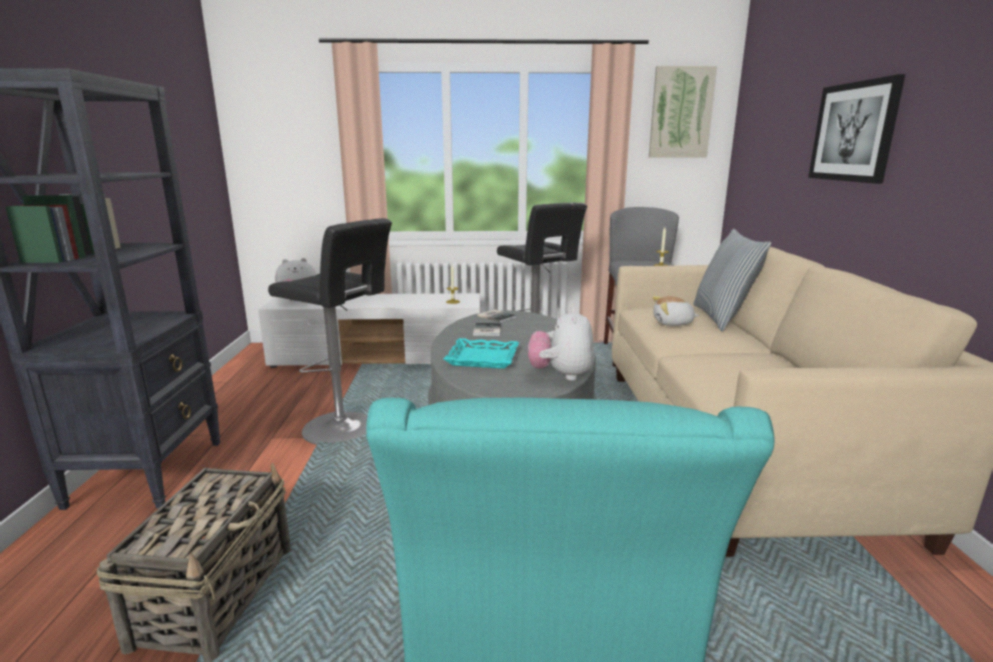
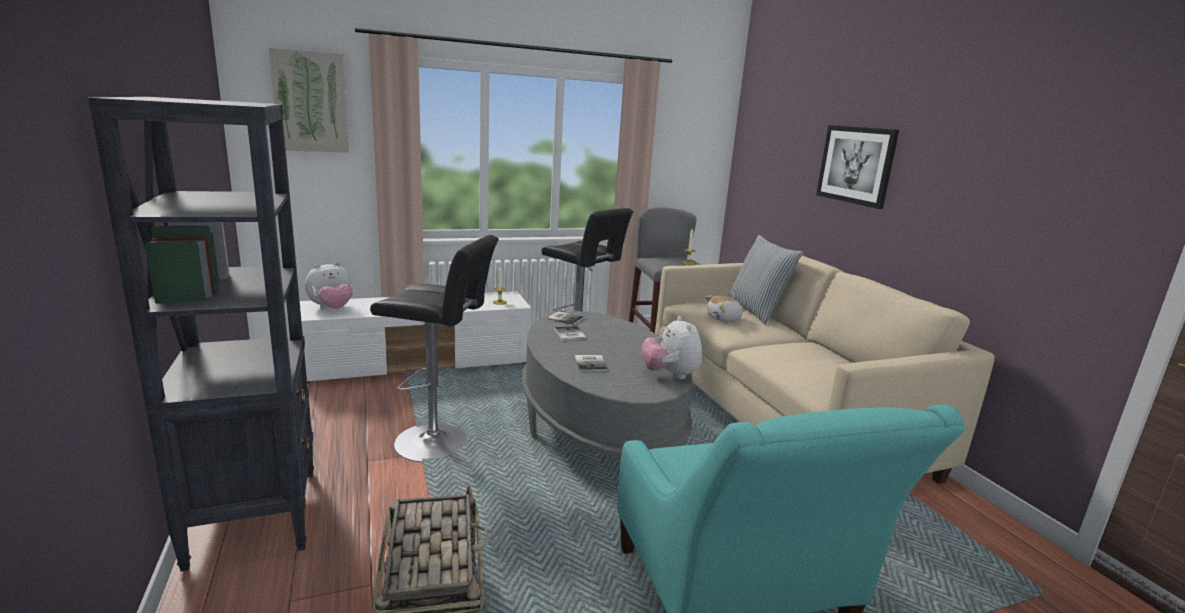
camera: 20 degrees left, 0 degrees up
(483, 358) = (591, 363): turquoise tray -> book
(680, 113) = (693, 124): picture -> picture (311, 102)

